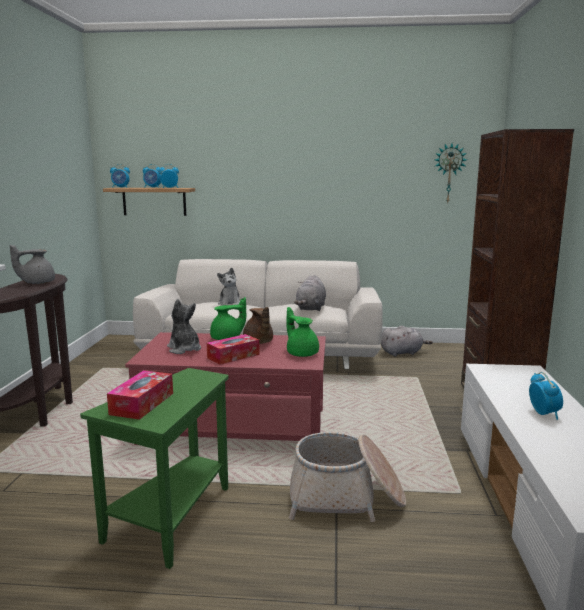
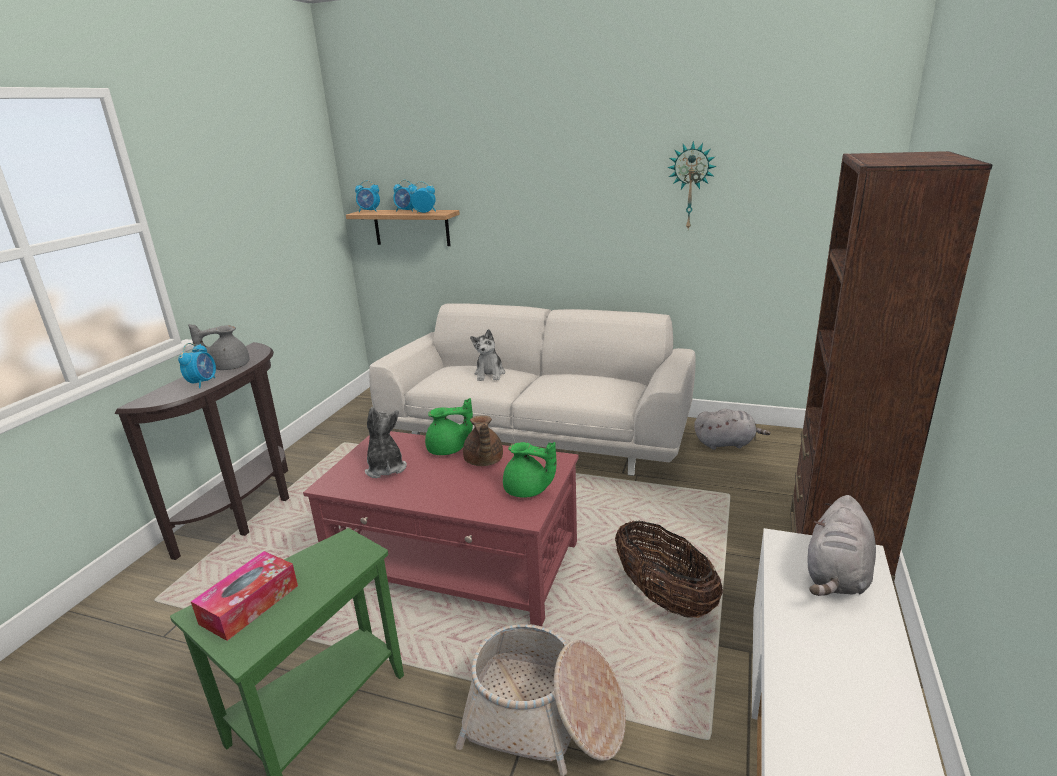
camera: 15 degrees right, 10 degrees up
(233, 356) = (437, 489): tissue box -> none
(301, 353) = (528, 491): green teapot -> green teapot turned 135 degrees clockwise
(311, 308) = (589, 389): grey plush toy -> grey plush toy (836, 576)
(397, 430) = (663, 597): none -> basket
(449, 173) = (816, 187): wall clock -> wall clock (690, 186)
(543, 413) = (838, 672): alarm clock -> alarm clock (203, 382)

